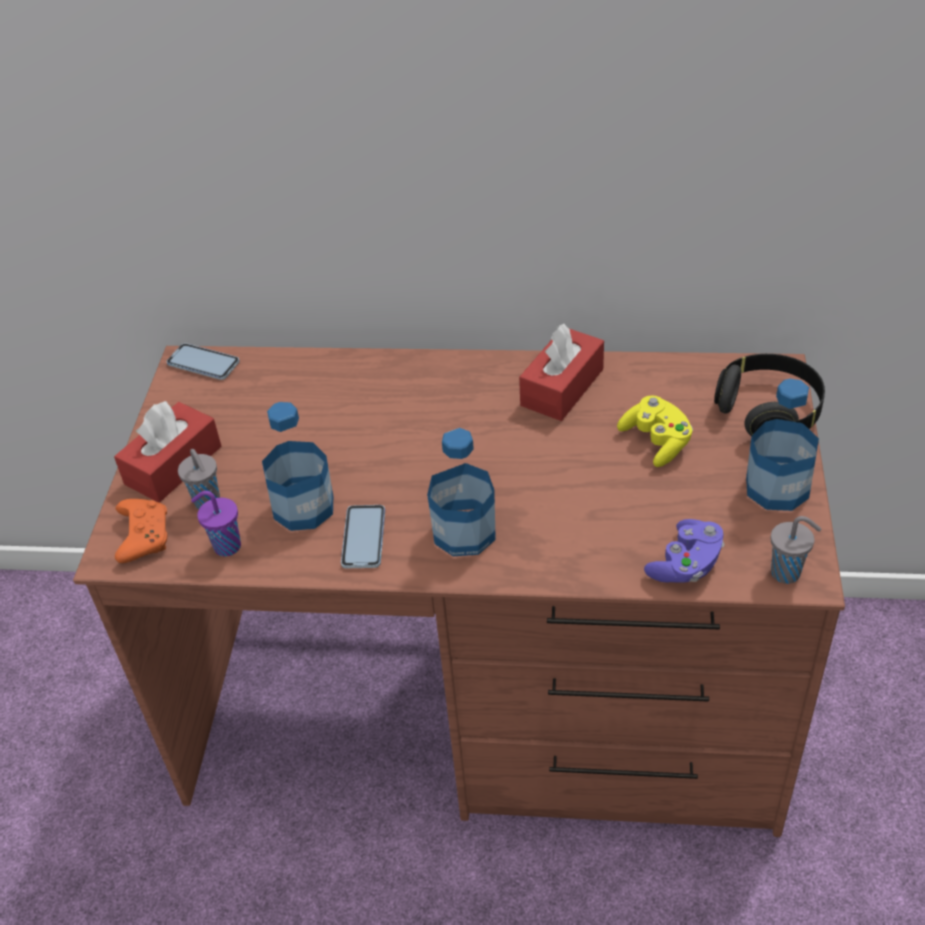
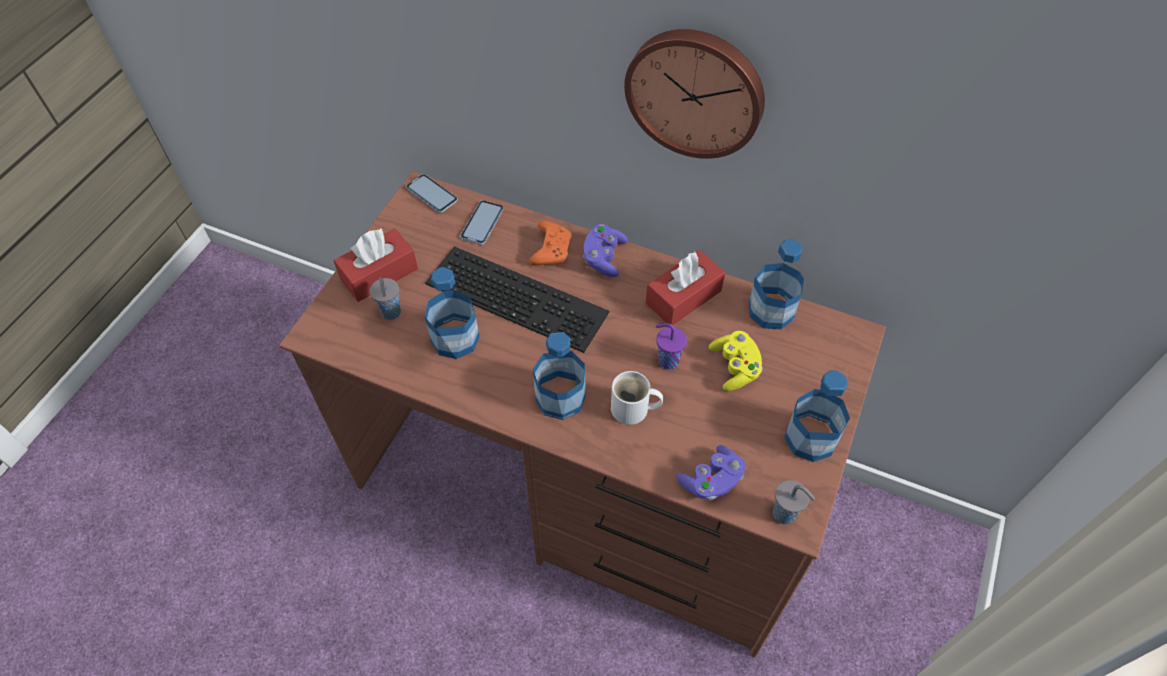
camera: 15 degrees right, 10 degrees up
(143, 536) = (337, 326): orange game controller -> orange game controller (551, 249)
(225, 546) = (389, 353): purple cup -> purple cup (667, 360)
(363, 538) = (487, 378): phone -> phone (482, 223)
(364, 440) = (519, 296): none -> keyboard
(448, 373) = (604, 258): none -> purple game controller
(522, 120) = (696, 91): none -> wall clock
(558, 519) = (633, 410): none -> white mug
(669, 373) = (771, 311): none -> bottle
(768, 411) = (833, 369): black headphones -> none

